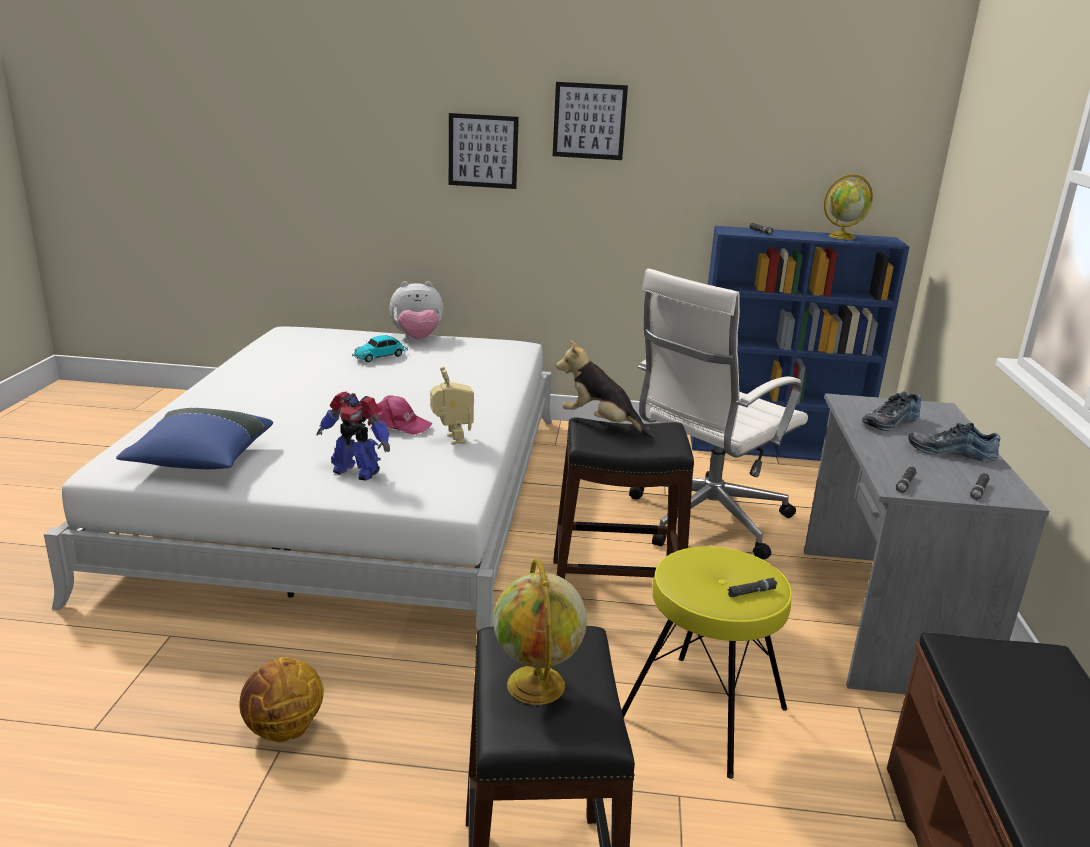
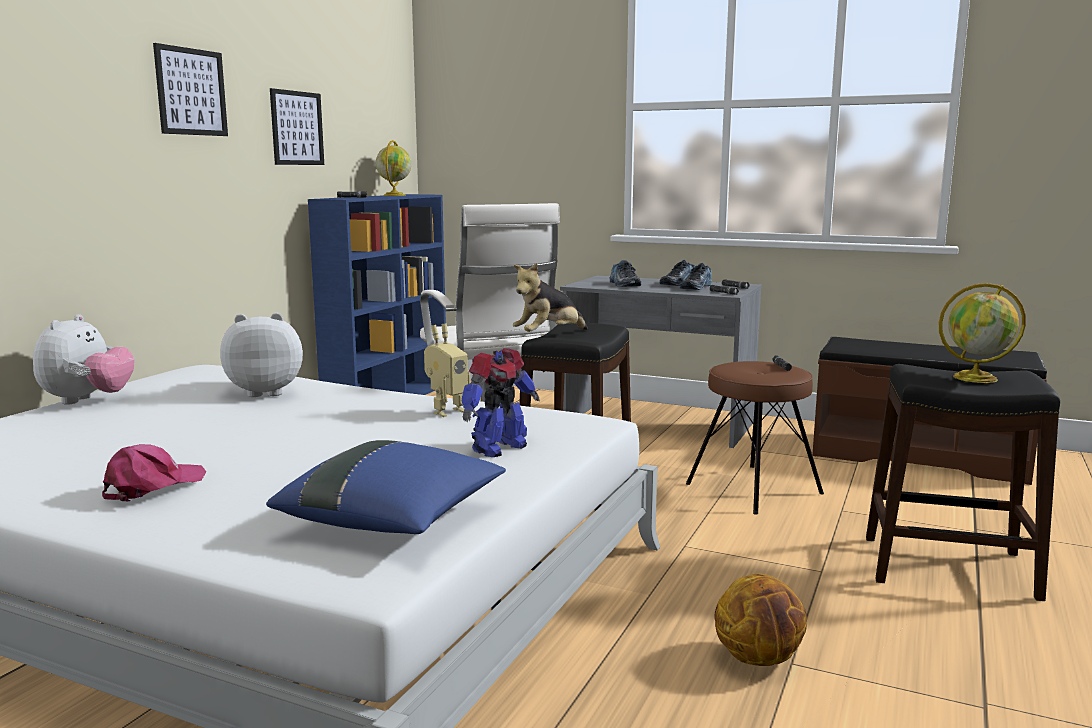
camera: 70 degrees left, 10 degrees down
(381, 356) = (131, 416): toy car -> none
(399, 425) = (385, 425): pink cap -> pink cap (152, 486)
(451, 439) = (446, 411): toy robot -> toy robot turned 135 degrees clockwise
(463, 375) = (266, 392): none -> plush toy
(483, 151) = (84, 129): picture -> picture (297, 128)
(704, 713) = (754, 488): yellow stool -> brown stool
(930, 464) = (695, 287): none -> shoe

